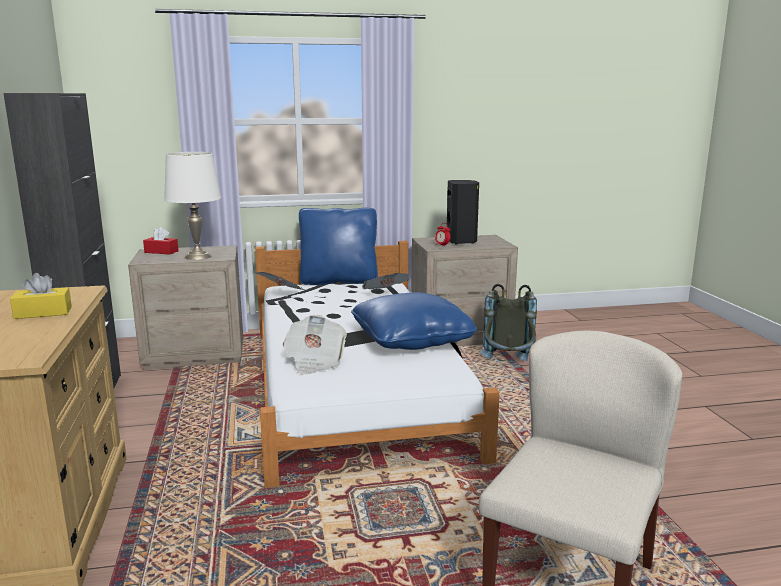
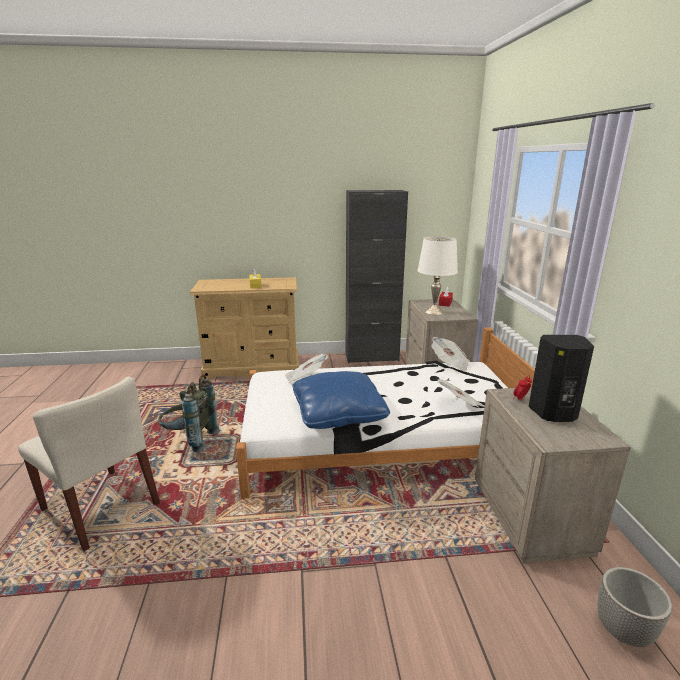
camera: 95 degrees right, 5 degrees up
(338, 281) = (505, 386): blue pillow -> none
(508, 366) = (441, 546): grey backpack -> grey backpack (189, 440)
(546, 327) = (624, 630): none -> planter

